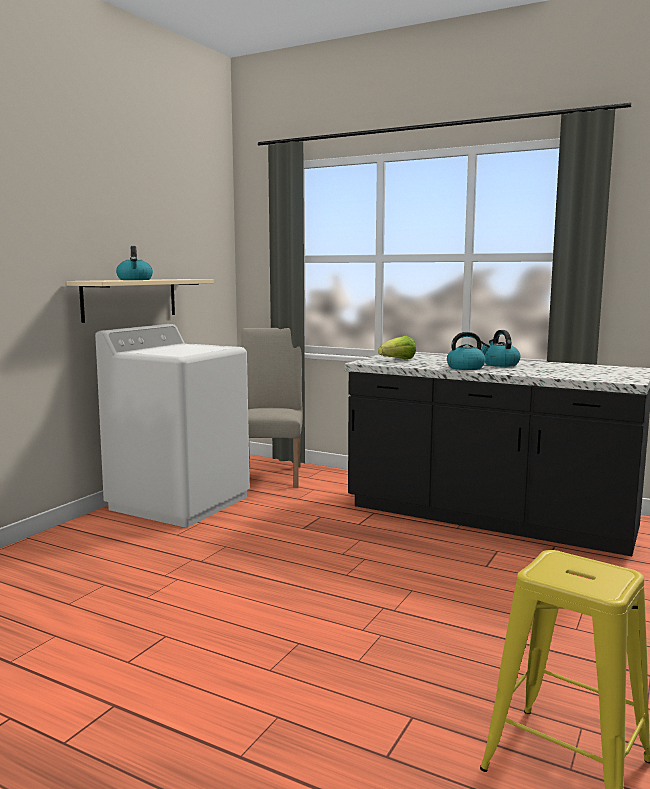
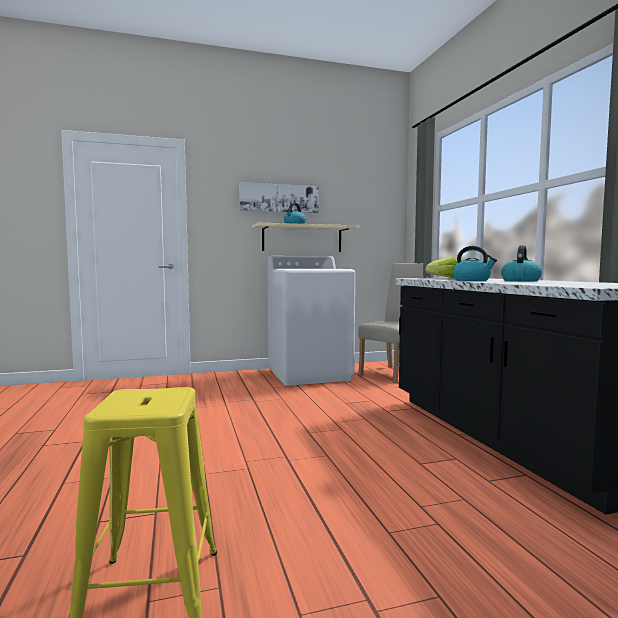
camera: 45 degrees right, 5 degrees down
(99, 235) = (279, 198): none -> picture

